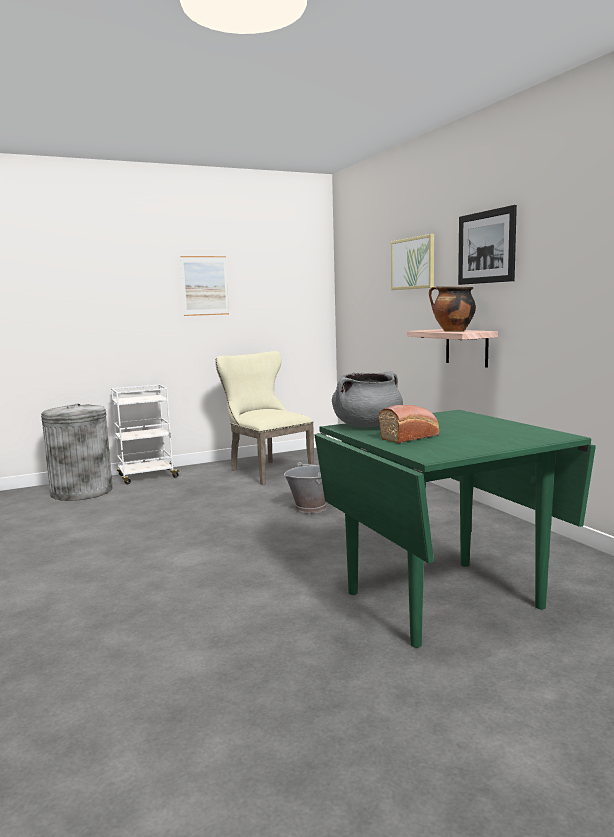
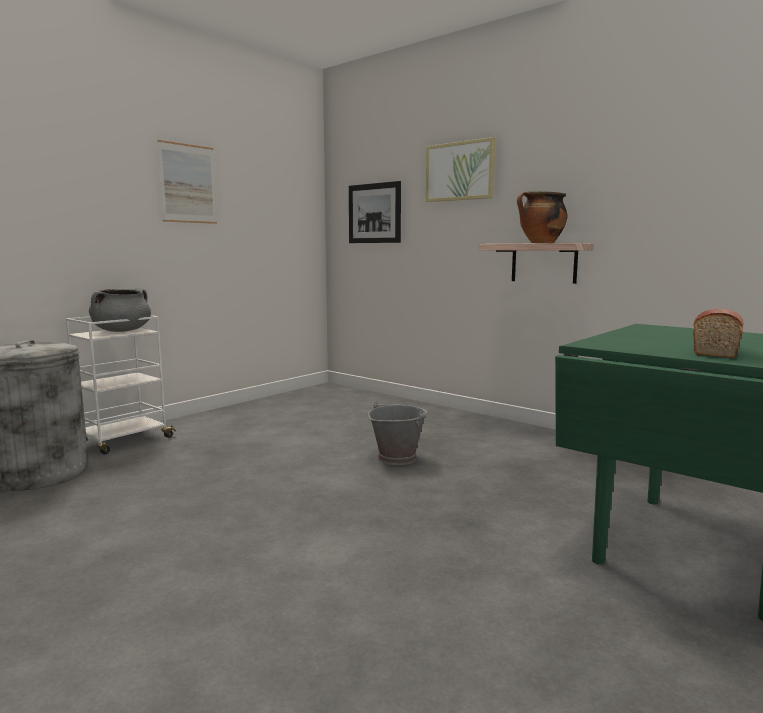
camera: 25 degrees left, 0 degrees up
(266, 471) = (283, 418): beige chair -> none
(367, 426) = (615, 342): grey cooking pot -> grey cooking pot (122, 331)
(486, 247) = (578, 152): picture -> picture (374, 213)

